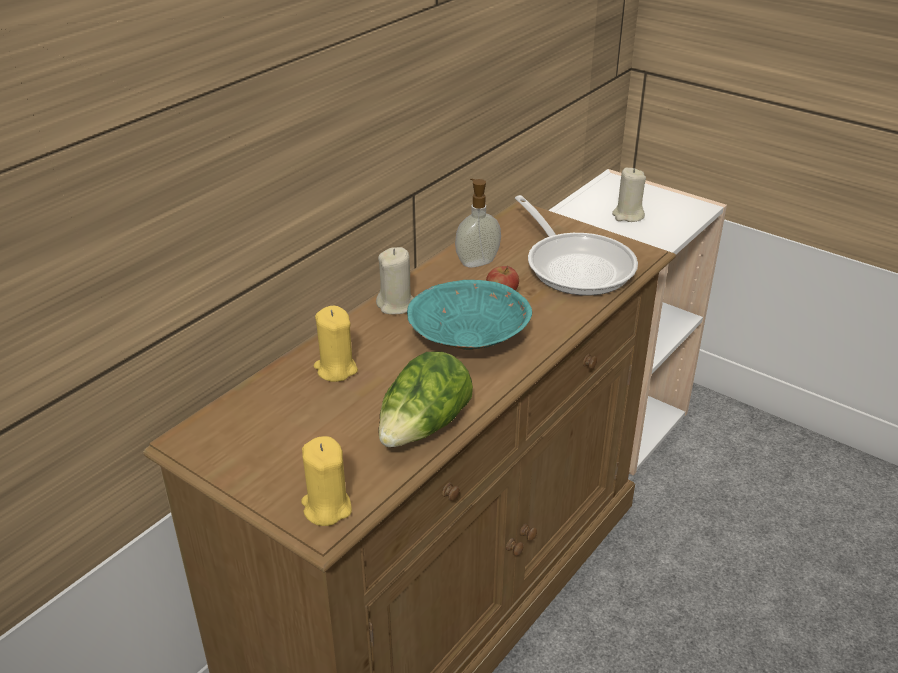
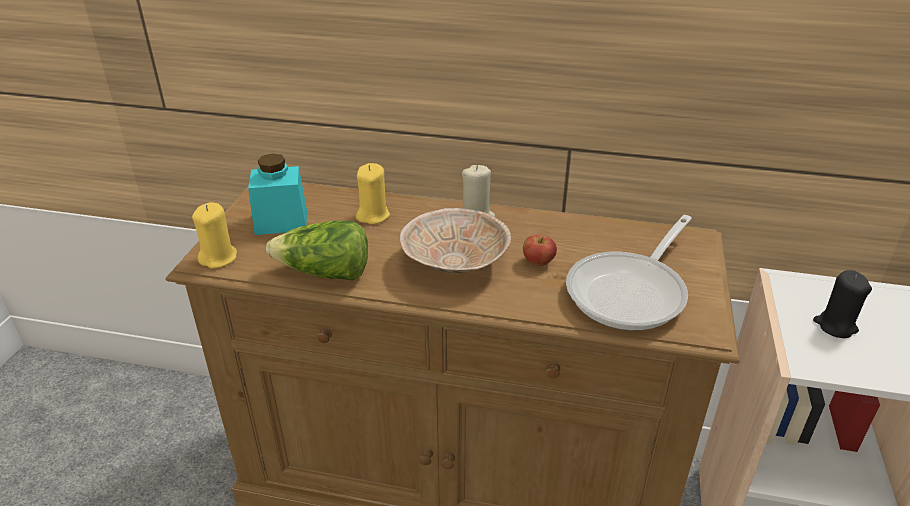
camera: 65 degrees right, 0 degrees up
(287, 441) = (281, 222): none -> turquoise jar
(466, 339) = (455, 261): turquoise bowl -> beige bowl
(477, 262) = (579, 235): soap dispenser -> none
(628, 215) = (835, 326): beige candle -> black candle

